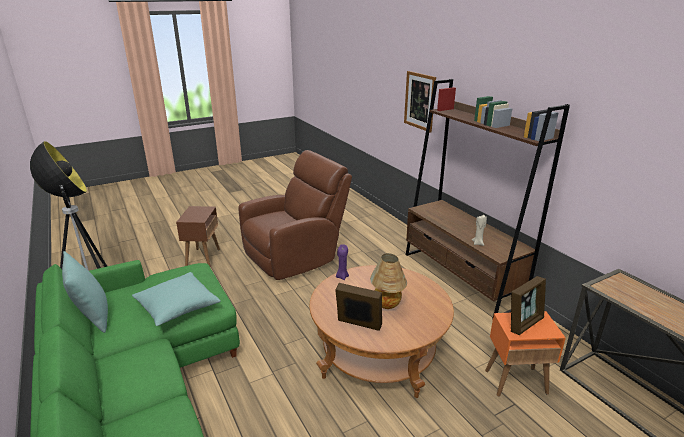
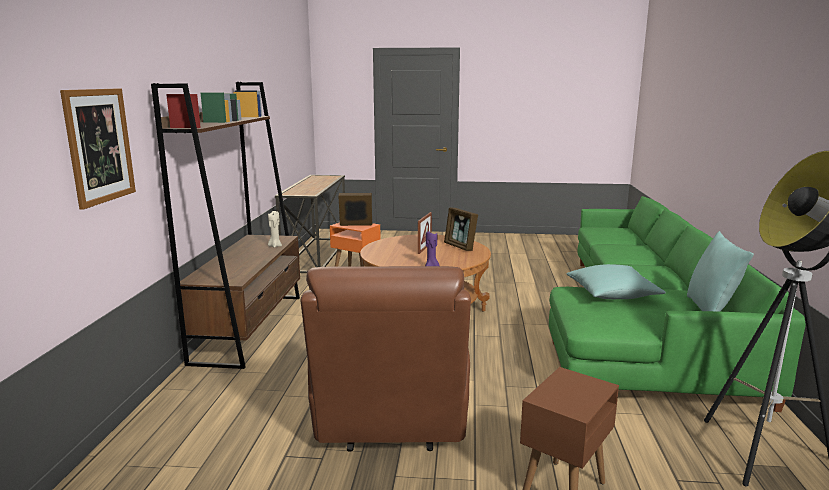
camera: 145 degrees left, 10 degrees down
(295, 256) = (390, 425): brown armchair -> brown armchair turned 90 degrees counterclockwise
(387, 307) = (424, 248): table lamp -> picture frame

